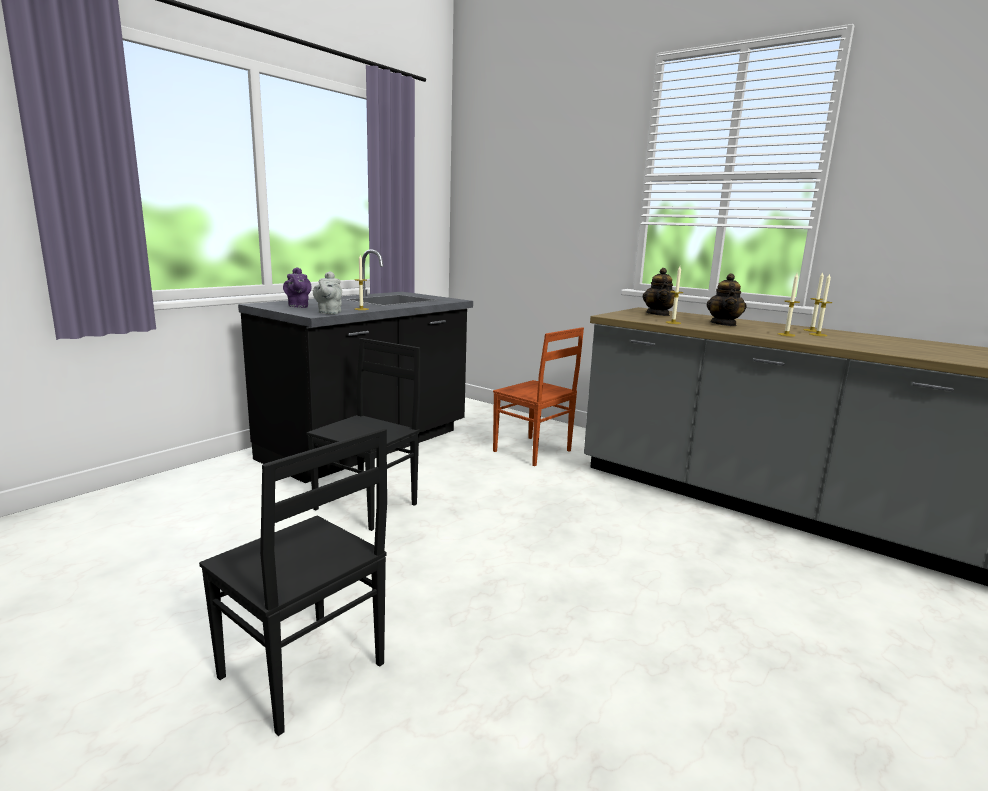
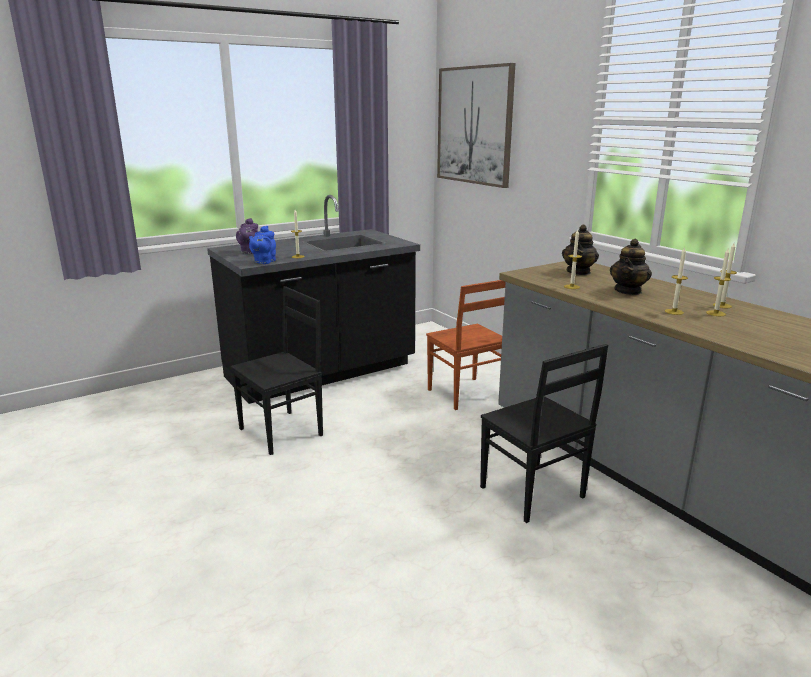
camera: 20 degrees right, 5 degrees up
(302, 673) = (147, 563): black chair -> black chair (532, 493)
(329, 313) = (263, 262): grey teapot -> blue teapot
(501, 189) = (474, 125): none -> picture

